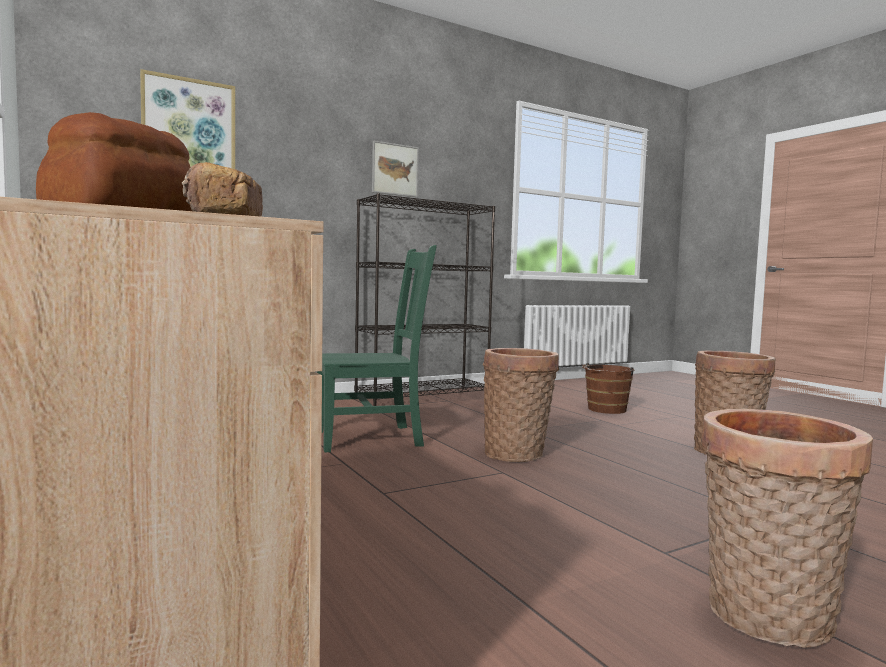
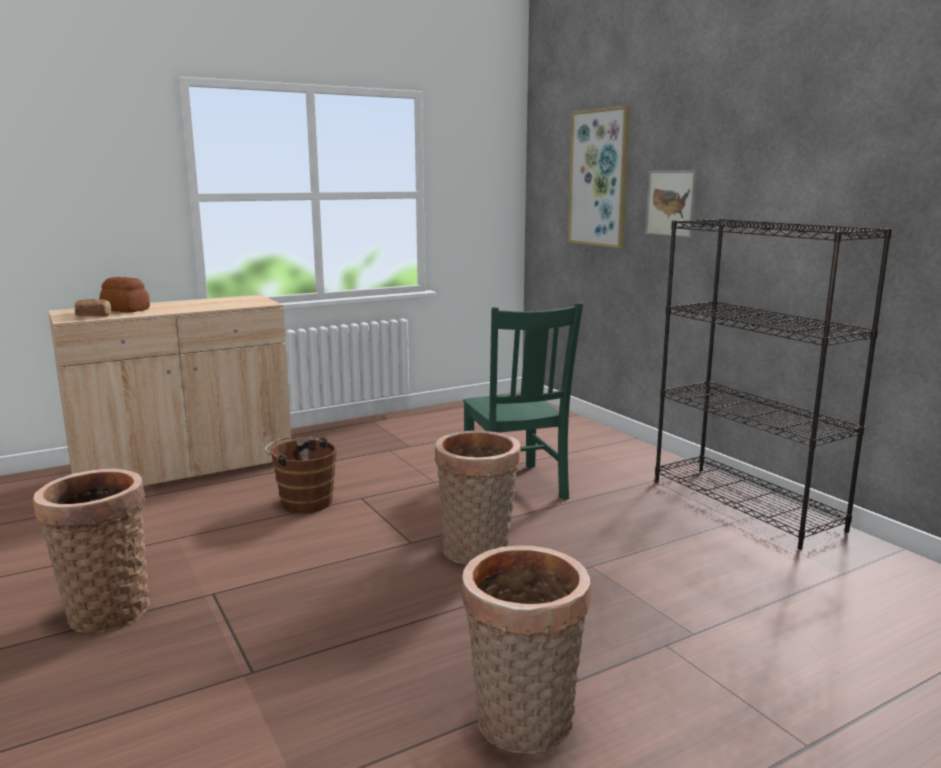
camera: 90 degrees right, 10 degrees up
(395, 169) = (784, 169): picture -> picture (671, 203)
(605, 410) = (788, 652): brown bucket -> brown bucket (304, 501)

